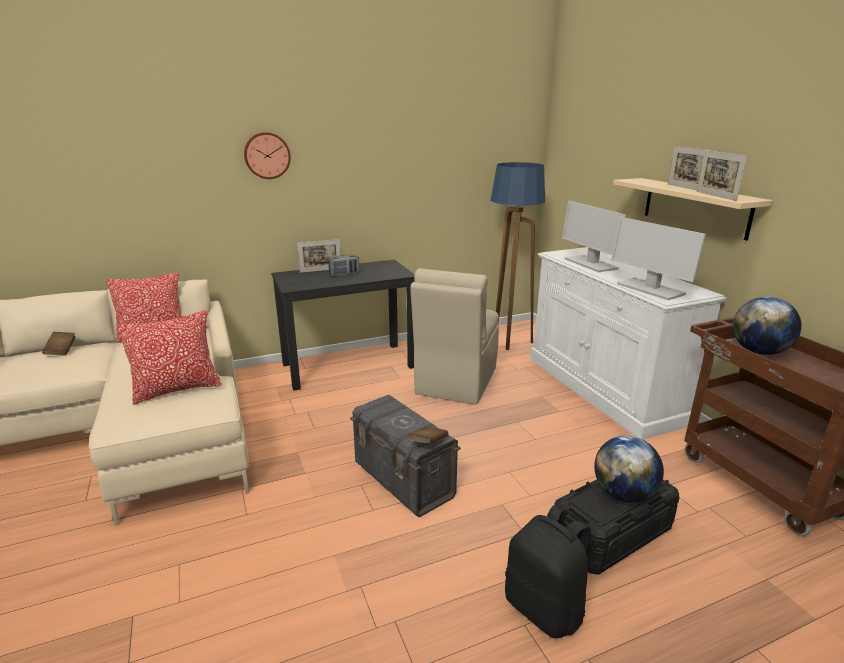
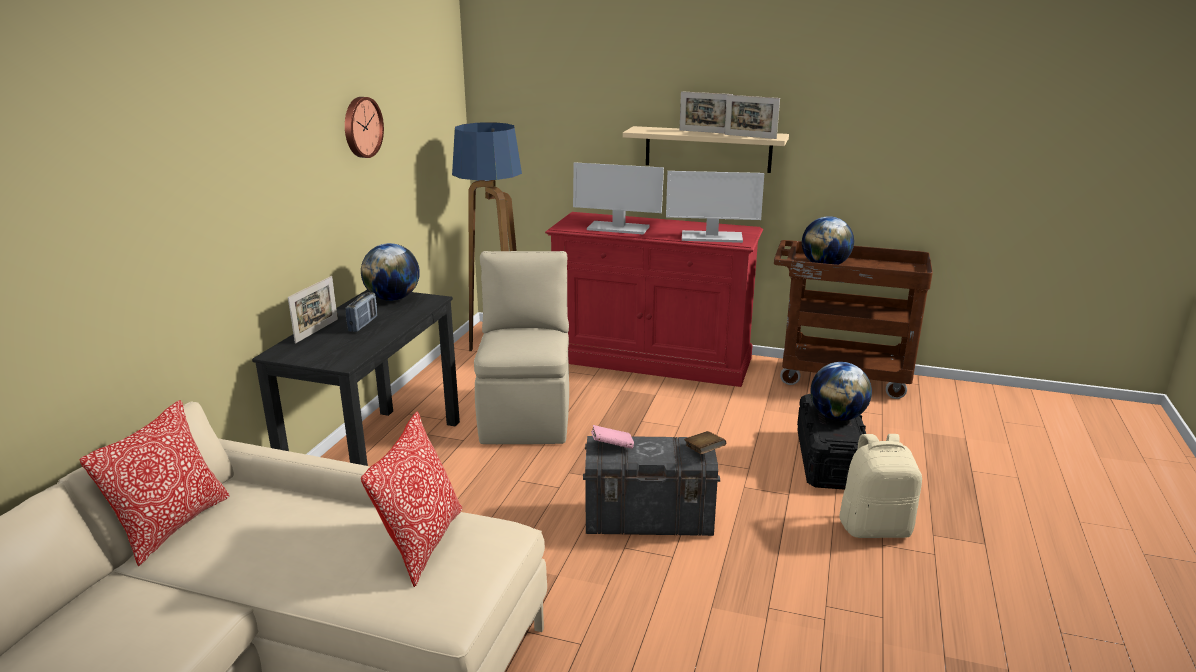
camera: 50 degrees left, 0 degrees up
(61, 350) = (78, 623): brown book -> none
(267, 155) = (220, 168): wall clock -> wall clock (361, 127)
(386, 407) = (612, 446): none -> pink book
(388, 267) = (393, 298): none -> globe
(455, 382) = (527, 416): beige chair -> beige chair turned 150 degrees counterclockwise
(545, 608) = (875, 527): black backpack -> beige backpack
(603, 388) = (652, 360): white cabinet -> red cabinet

